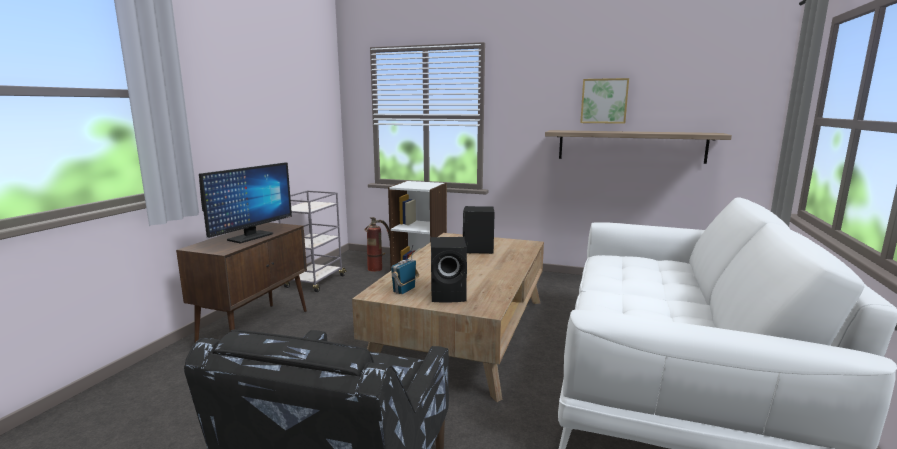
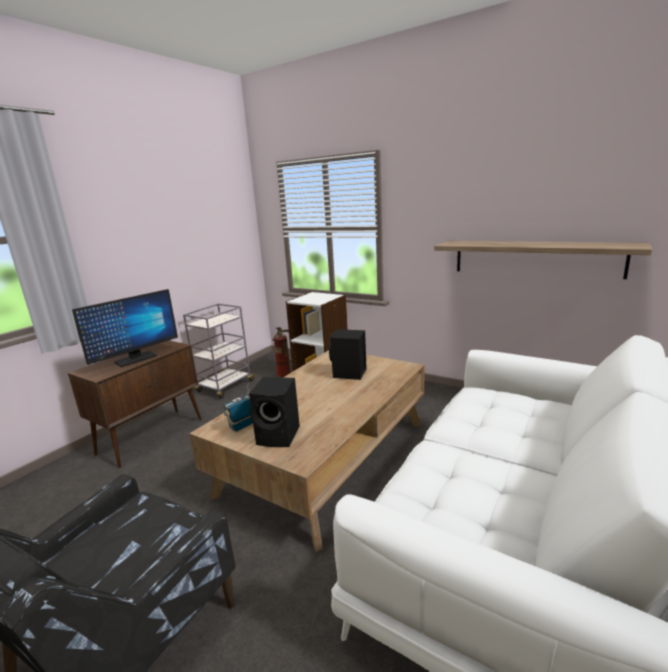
camera: 15 degrees right, 5 degrees up
(604, 101) = (505, 208): picture -> none

